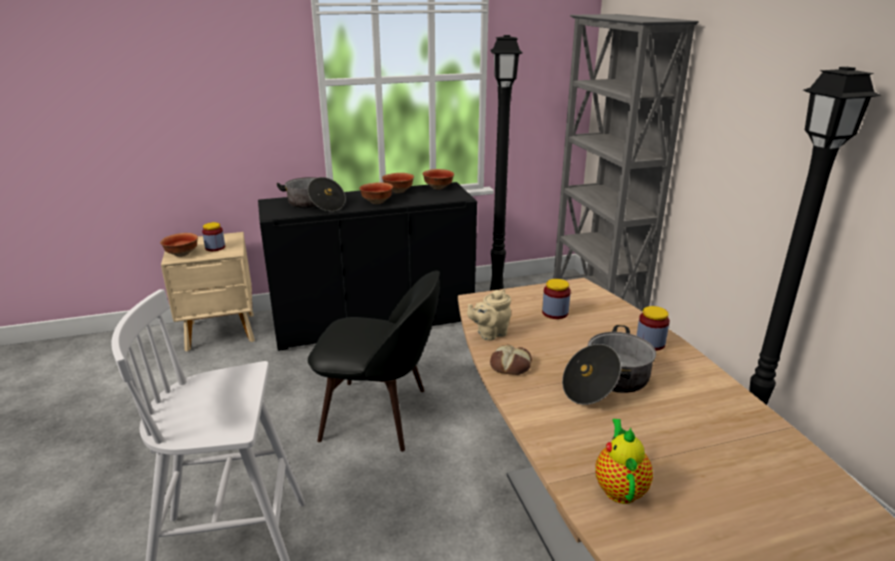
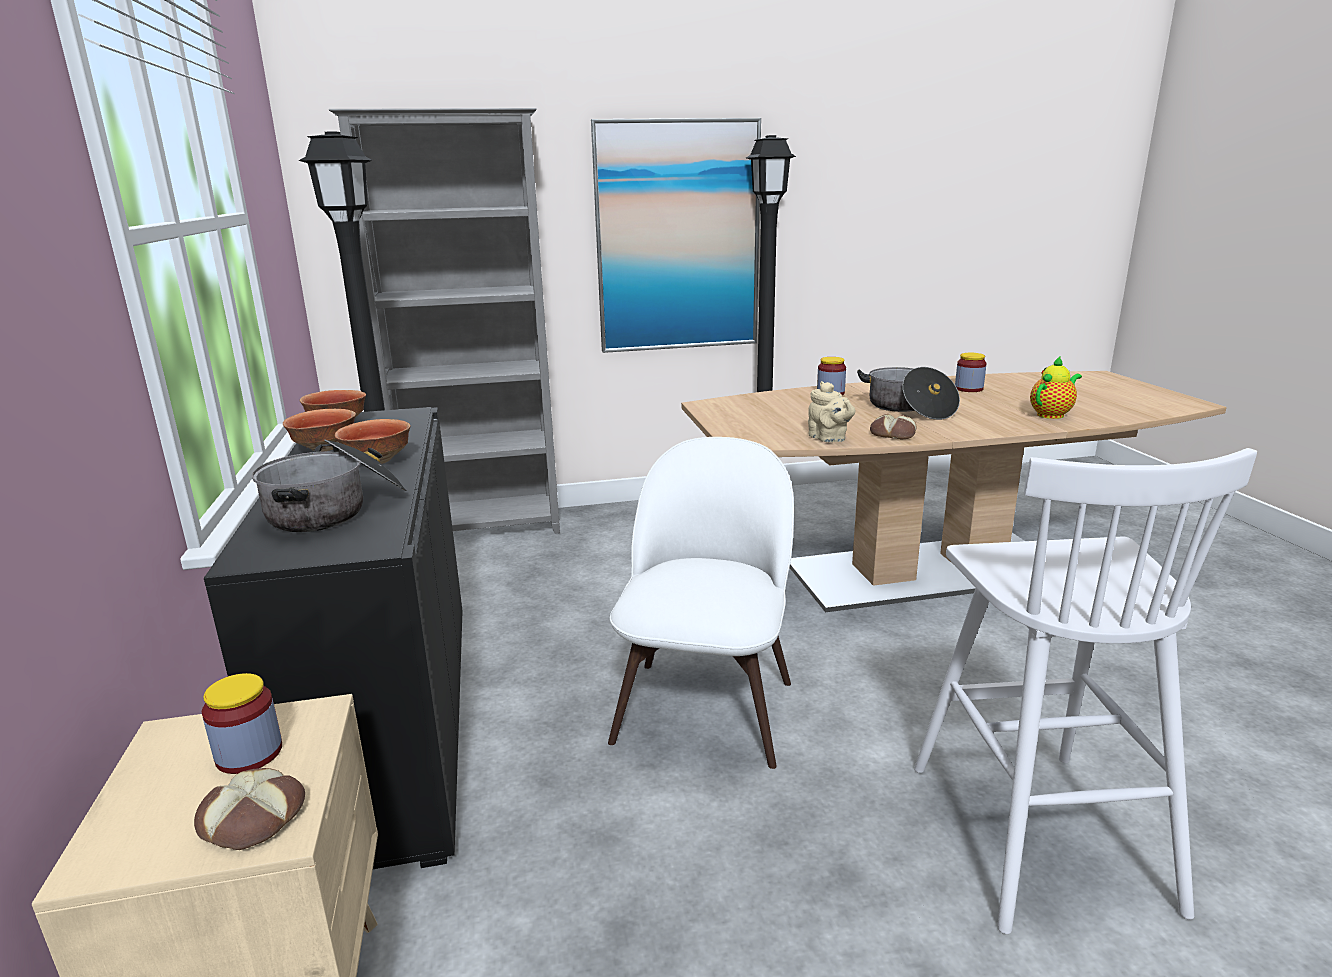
camera: 85 degrees left, 5 degrees down
(182, 254) = (254, 819): bowl -> bread
(379, 415) = (706, 705): black chair -> white chair
(555, 313) = (773, 415): jar -> jar (968, 389)
(619, 487) = (1052, 414): teapot -> teapot turned 135 degrees clockwise
(772, 156) = (678, 238): none -> picture

